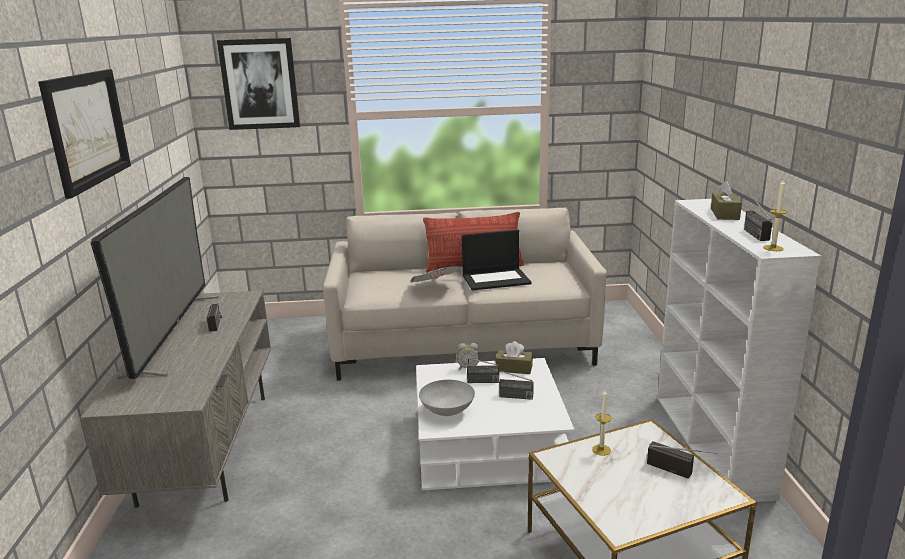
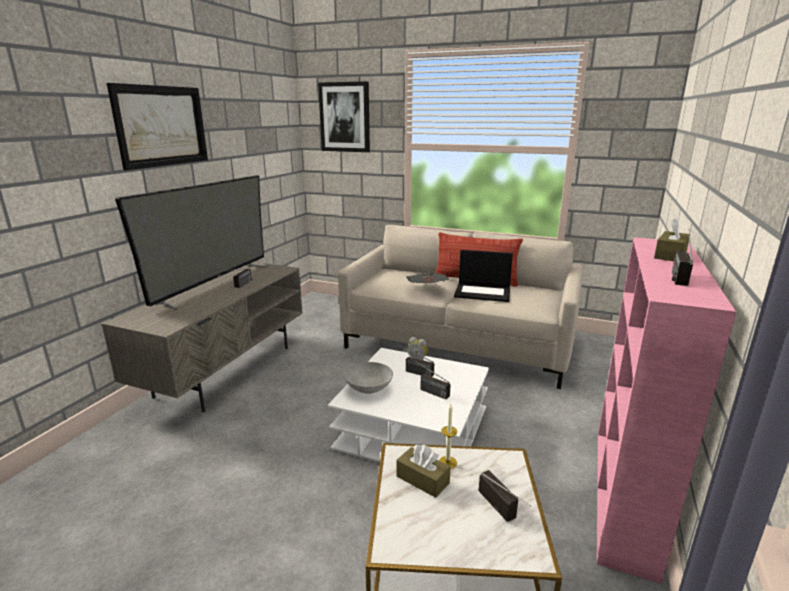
camera: 25 degrees right, 0 degrees up
(514, 368) = (454, 369): brown tissue box -> brown tissue box (422, 479)
(712, 444) = (624, 497): white bookcase -> pink bookcase
(773, 248) = (681, 293): candle -> none

